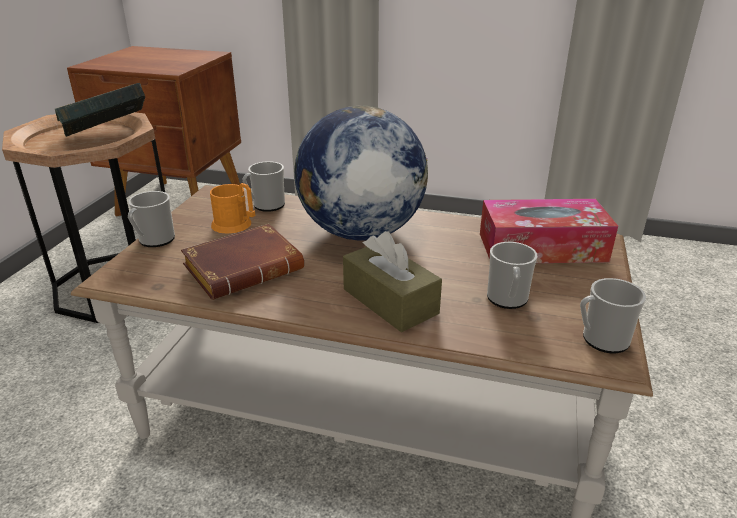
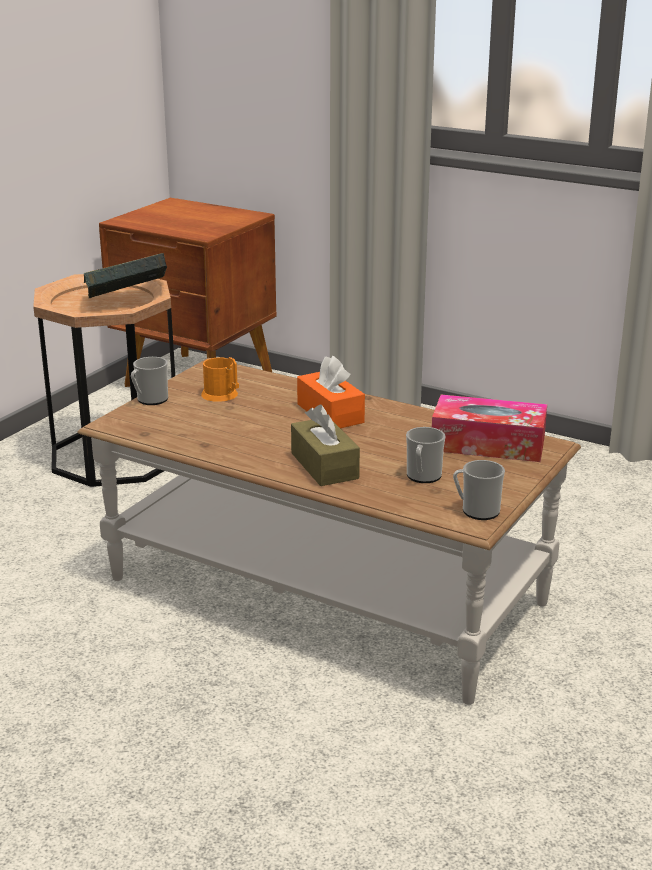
camera: 15 degrees right, 5 degrees down
(245, 268) = (218, 429): brown book -> none
(265, 206) = (256, 382): mug -> none
(360, 232) = (330, 413): globe -> orange tissue box

